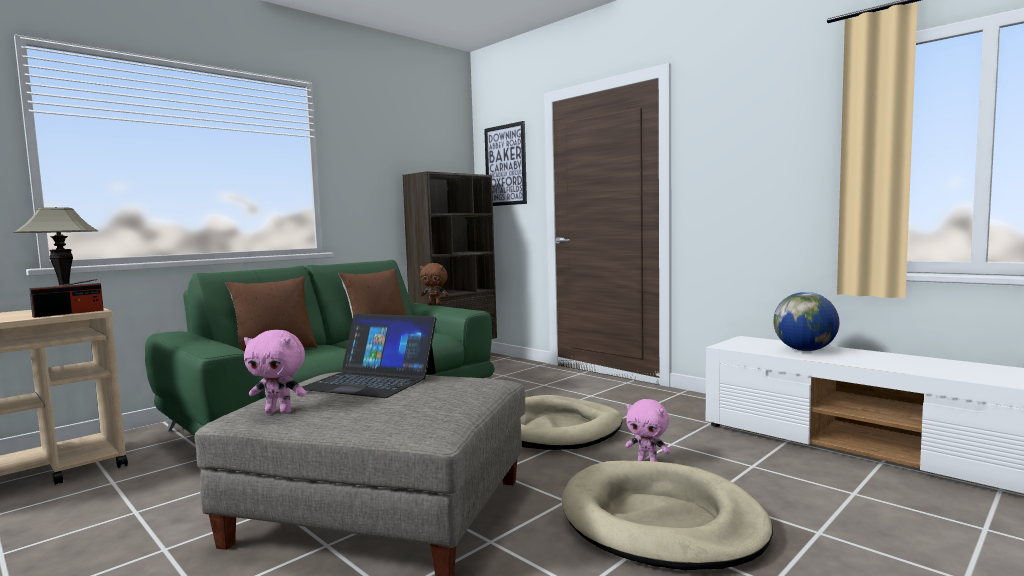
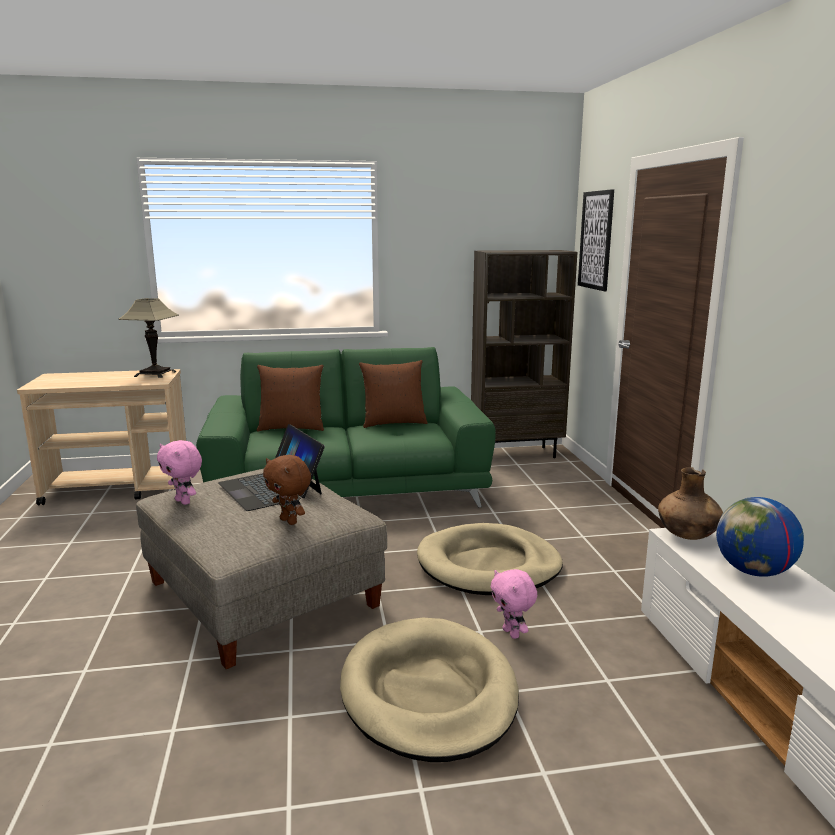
camera: 35 degrees right, 10 degrees up
(69, 313) = (144, 382): radio -> none
(435, 304) = (467, 399): brown plush toy -> brown plush toy (290, 521)
(734, 345) = (687, 536): none -> brown vase

